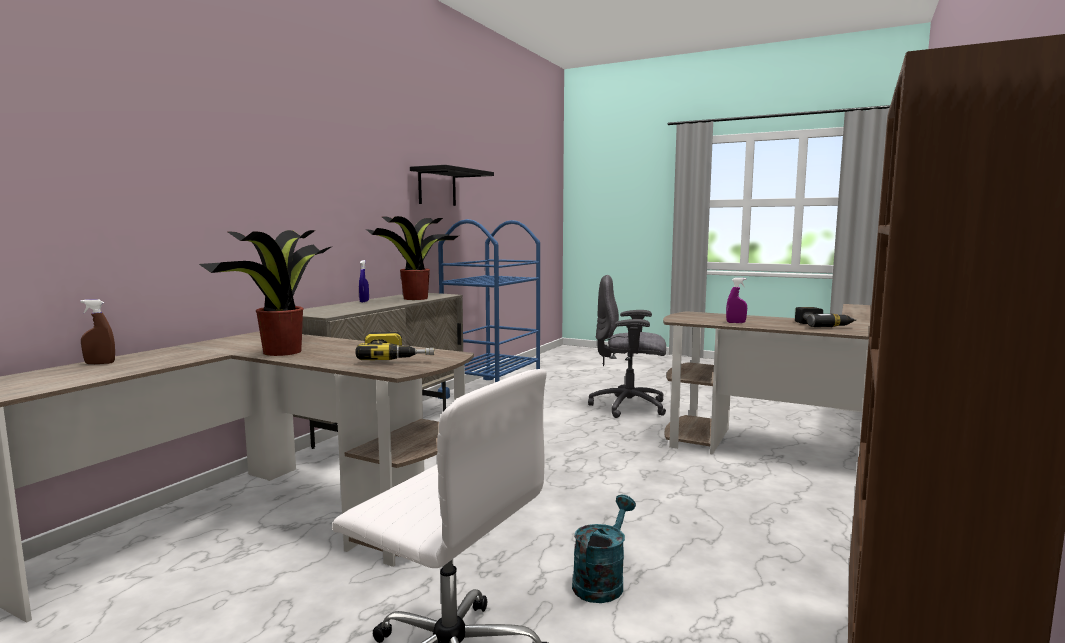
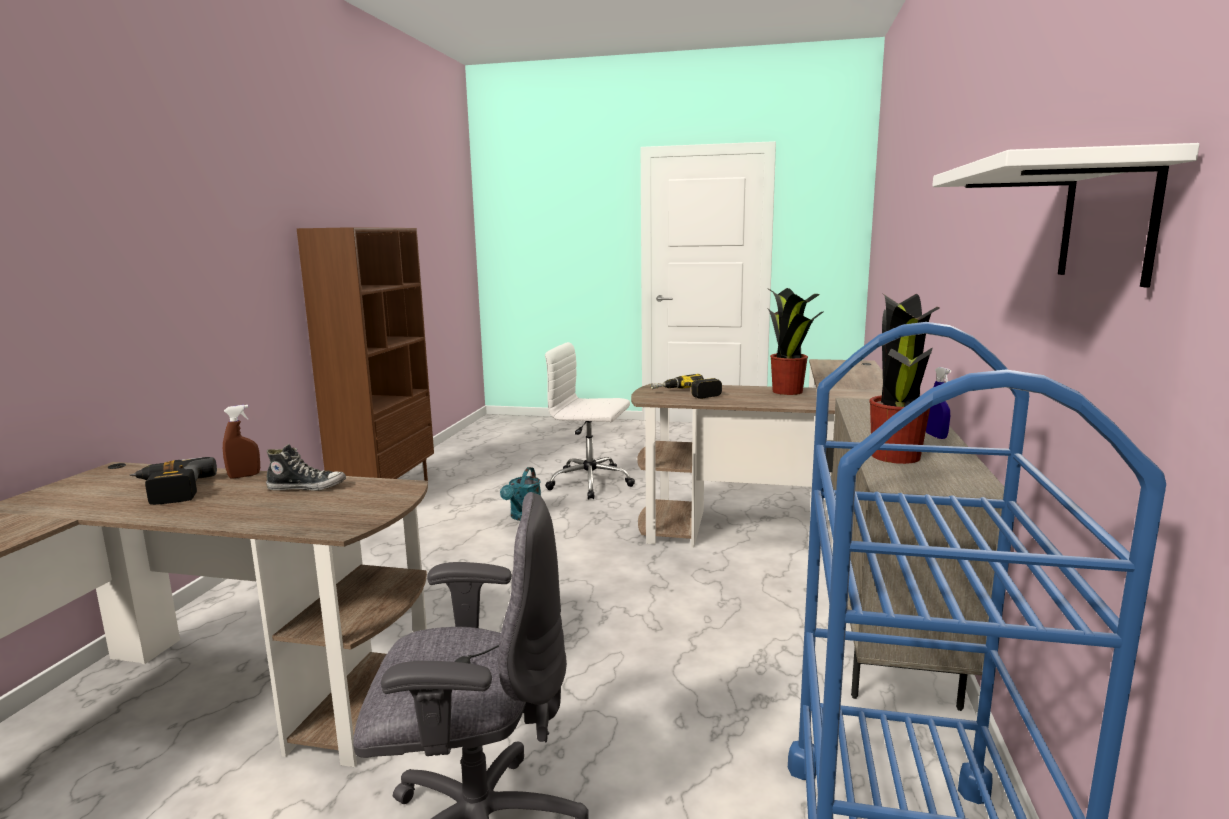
camera: 165 degrees right, 5 degrees up
(100, 363) = (868, 376): brown spray bottle -> brown spray bottle (244, 476)
(437, 187) = (1108, 221): black shelf -> white shelf
(736, 322) = (307, 487): purple spray bottle -> shoe

